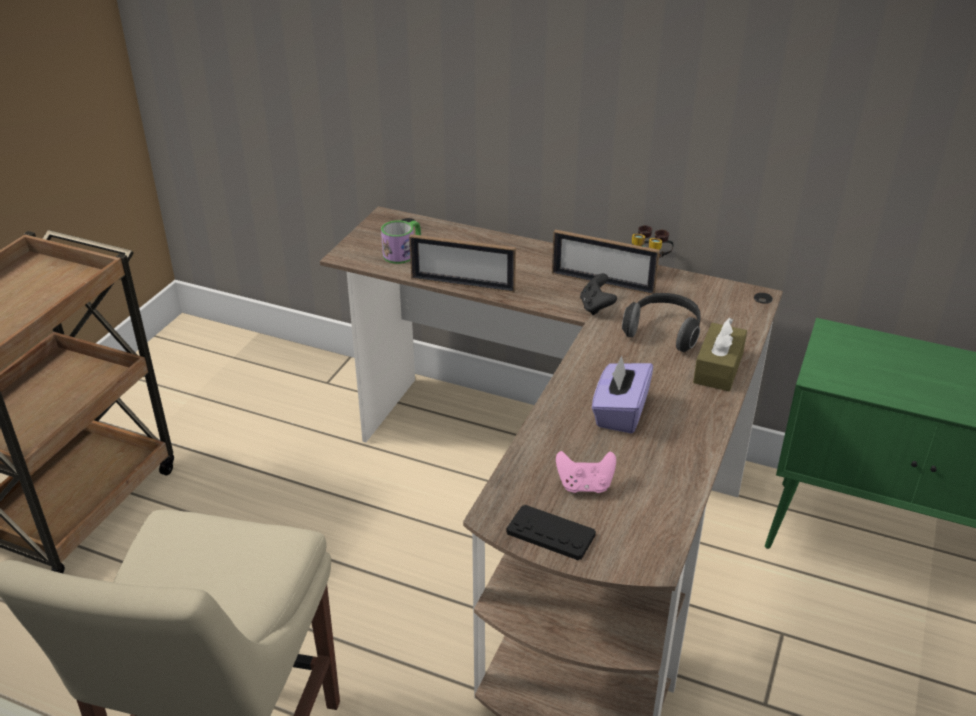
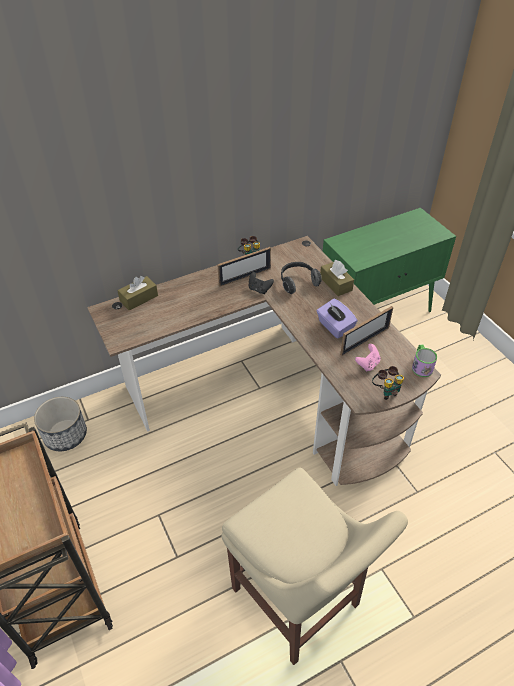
camera: 50 degrees left, 10 degrees up
(286, 381) = (66, 435): none -> planter
(403, 253) = (142, 322): mug -> mug (421, 366)
(440, 229) = (139, 298): none -> brown tissue box
(462, 284) = (193, 318): picture frame -> picture frame (365, 341)
(550, 533) = (386, 391): black game controller -> binoculars

